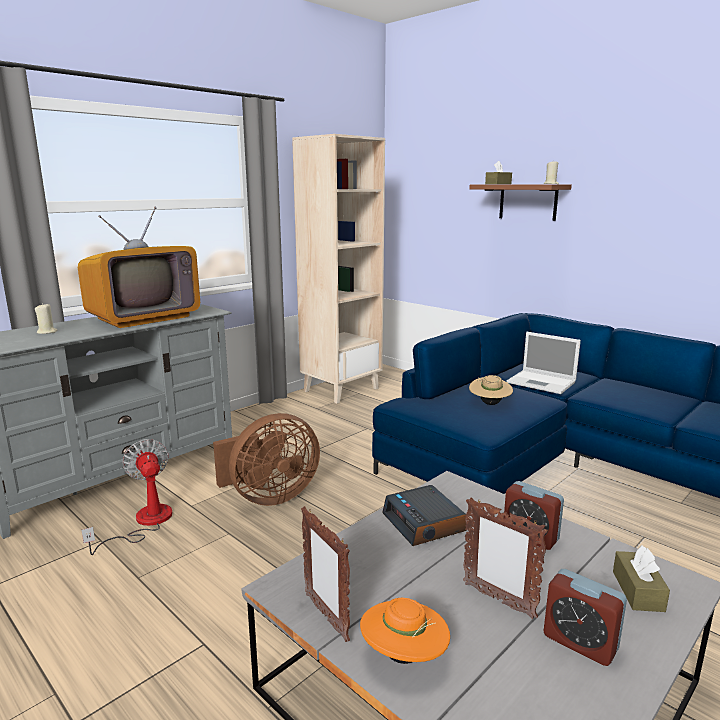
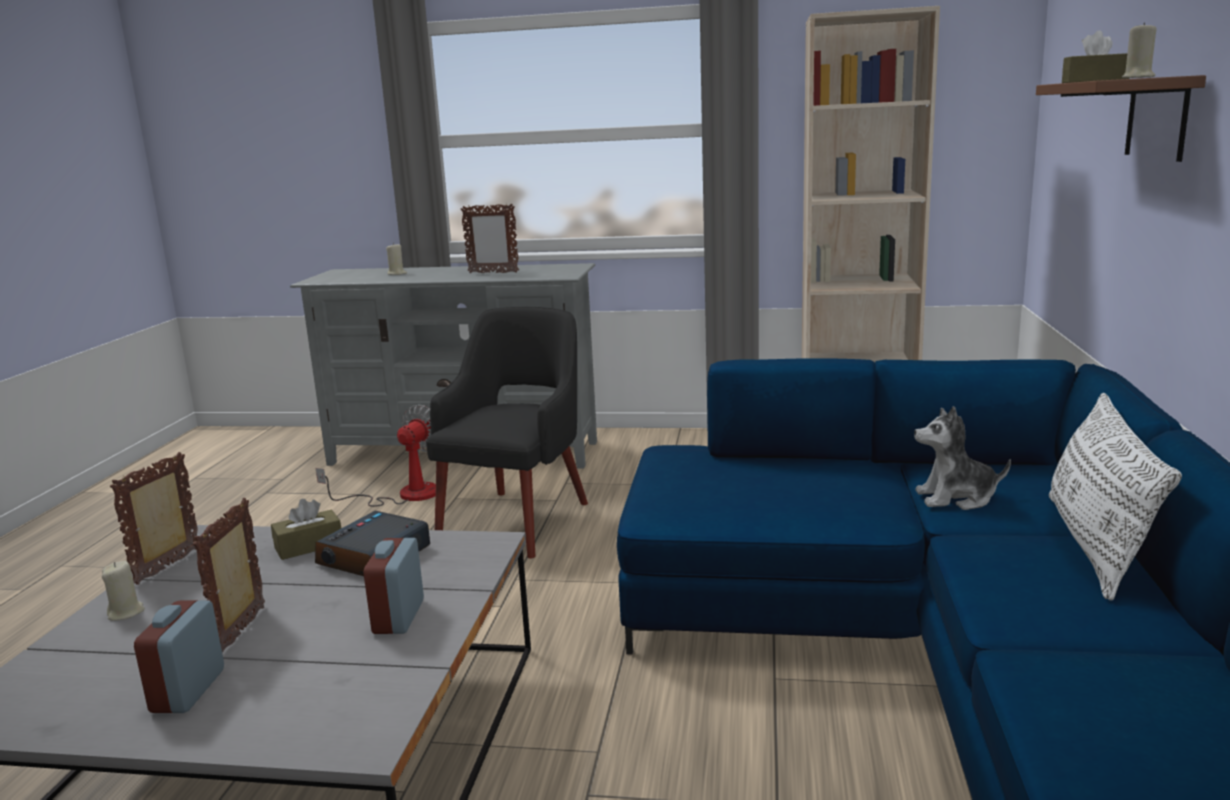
camera: 55 degrees right, 0 degrees up
(143, 318) = (493, 273): television -> picture frame
(269, 497) = (518, 520): brown fan -> black armchair
(404, 656) = (126, 612): orange hat -> beige candle
(489, 404) = (768, 489): beige hat -> none
(542, 382) = (956, 498): laptop -> plush toy
(611, 382) = (1095, 545): none -> white pillow
(638, 591) = (320, 708): brown tissue box -> brown tissue box (309, 546)

